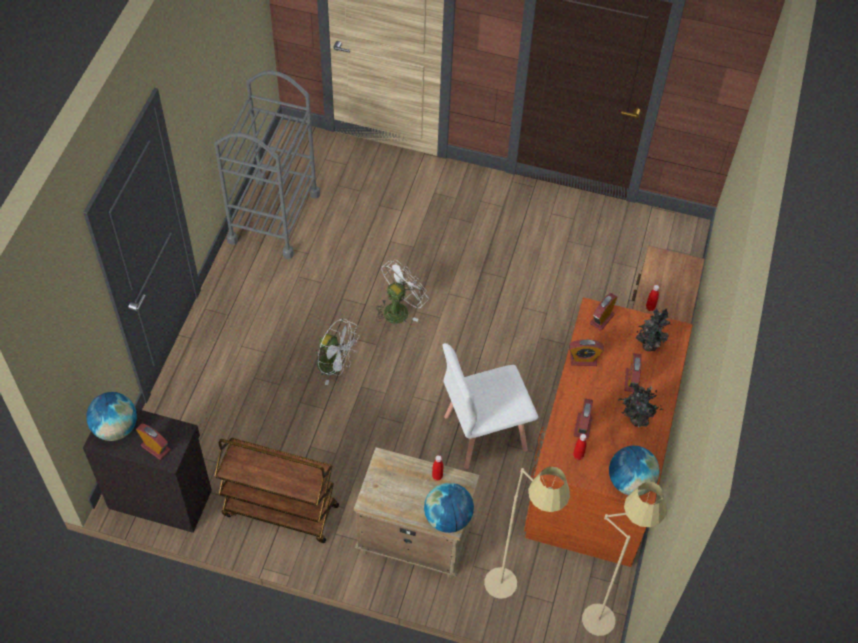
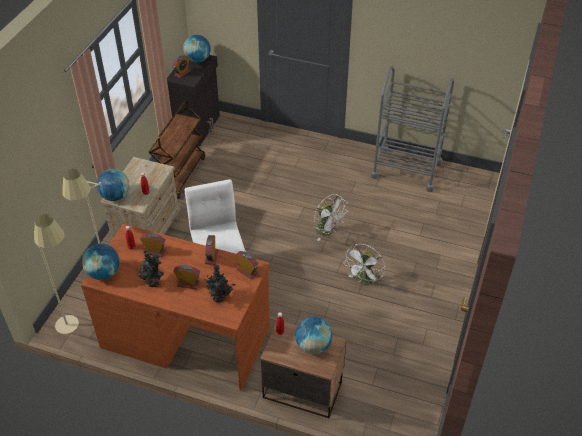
camera: 95 degrees right, 10 degrees down
(336, 366) = (281, 199): white fan -> white fan (364, 281)
(663, 275) = (313, 346): none -> globe

